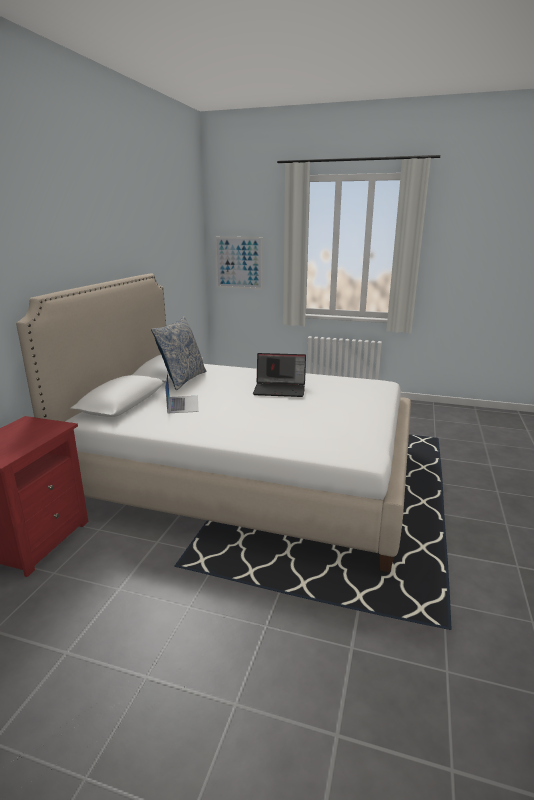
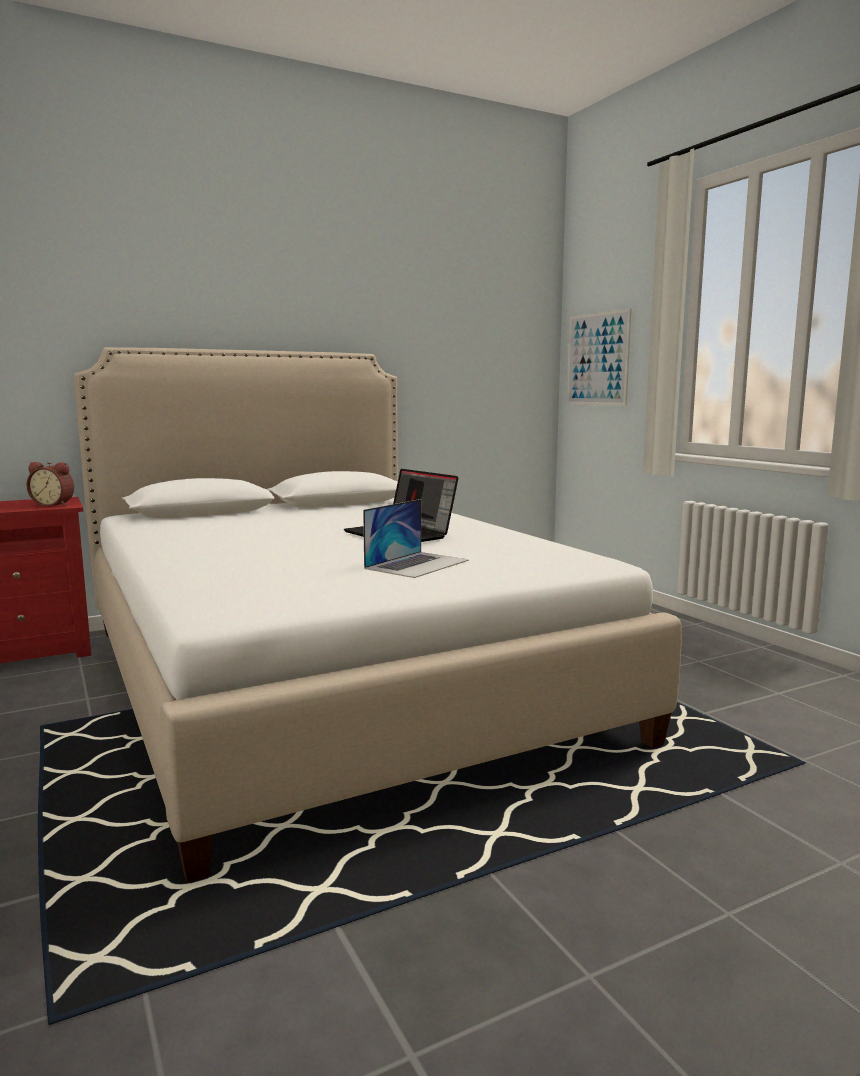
camera: 45 degrees right, 10 degrees down
(48, 428) = (54, 505): none -> alarm clock
(182, 379) = (330, 508): pillow -> none
(183, 404) = (245, 523): laptop -> laptop (417, 564)

